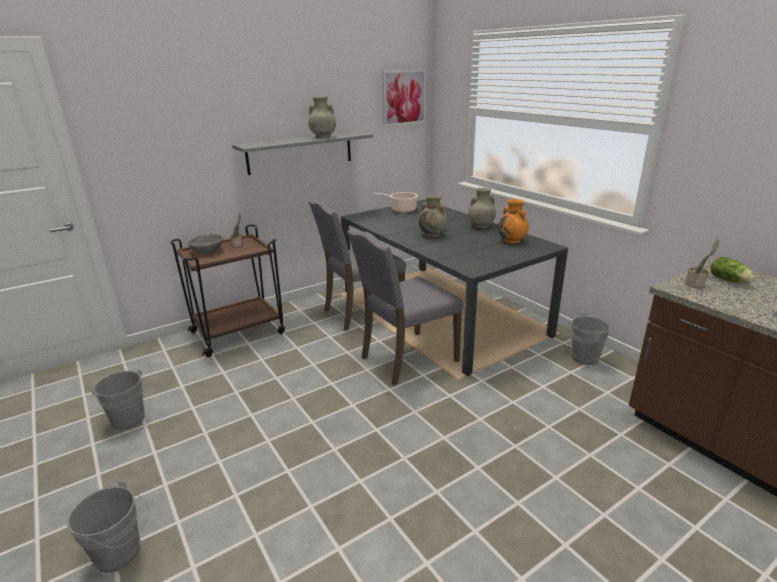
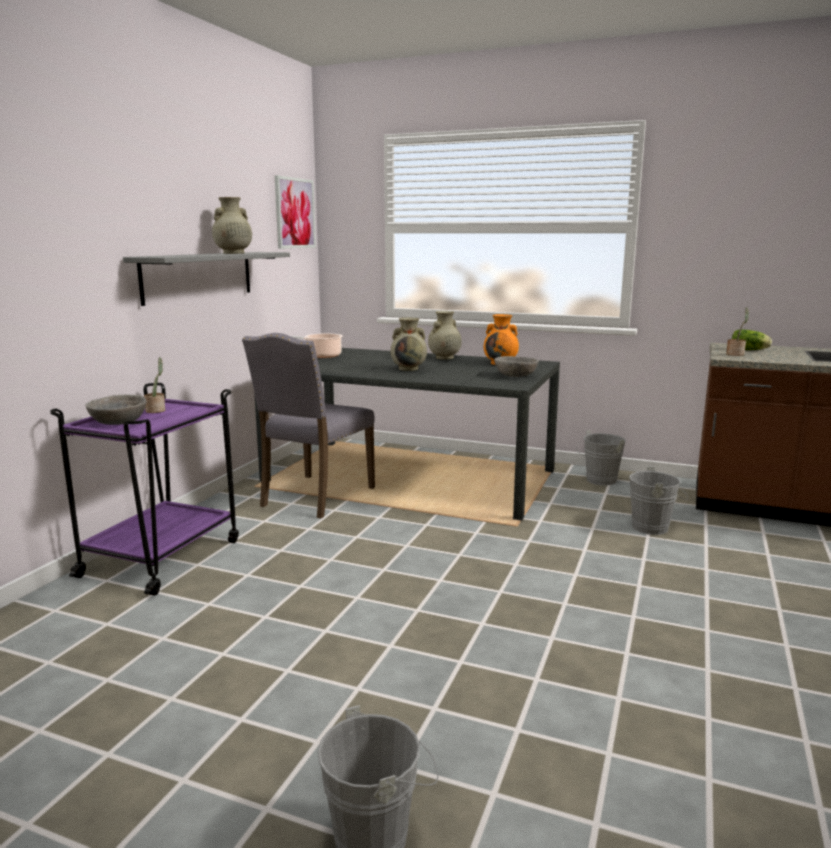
camera: 35 degrees left, 10 degrees down
(130, 421) = (136, 704): grey bucket -> grey bucket (654, 528)
(239, 332) = (162, 557): brown cart -> purple cart
(406, 359) = (437, 524): grey chair -> none
(495, 258) = (515, 375): none -> grey bowl

